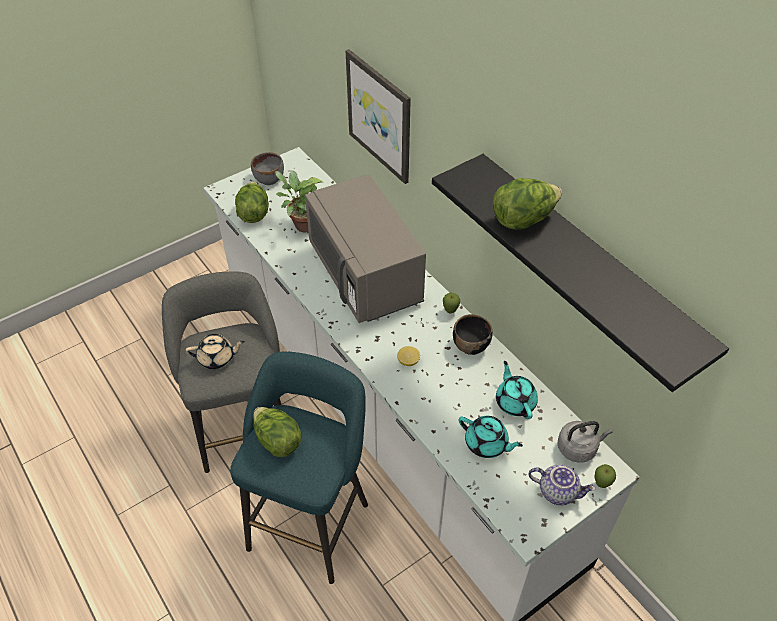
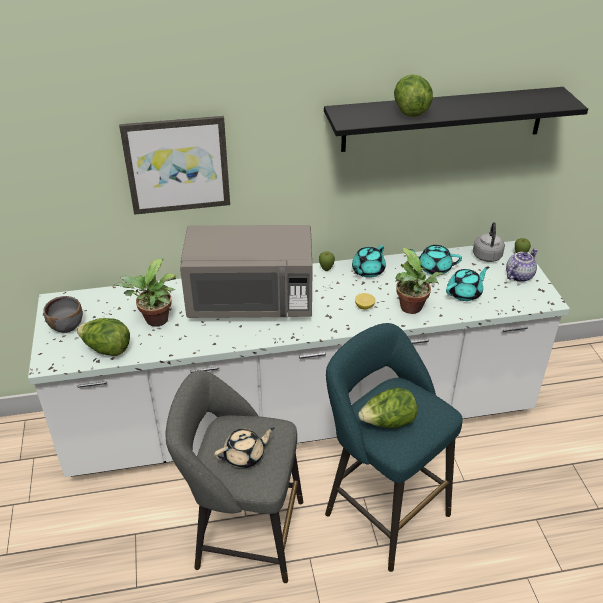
camera: 65 degrees left, 10 degrees down
(217, 358) = (245, 455): beige teapot -> beige teapot turned 45 degrees clockwise
(429, 403) = (412, 309): none -> potted plant
(470, 345) = (367, 271): black bowl -> turquoise teapot

